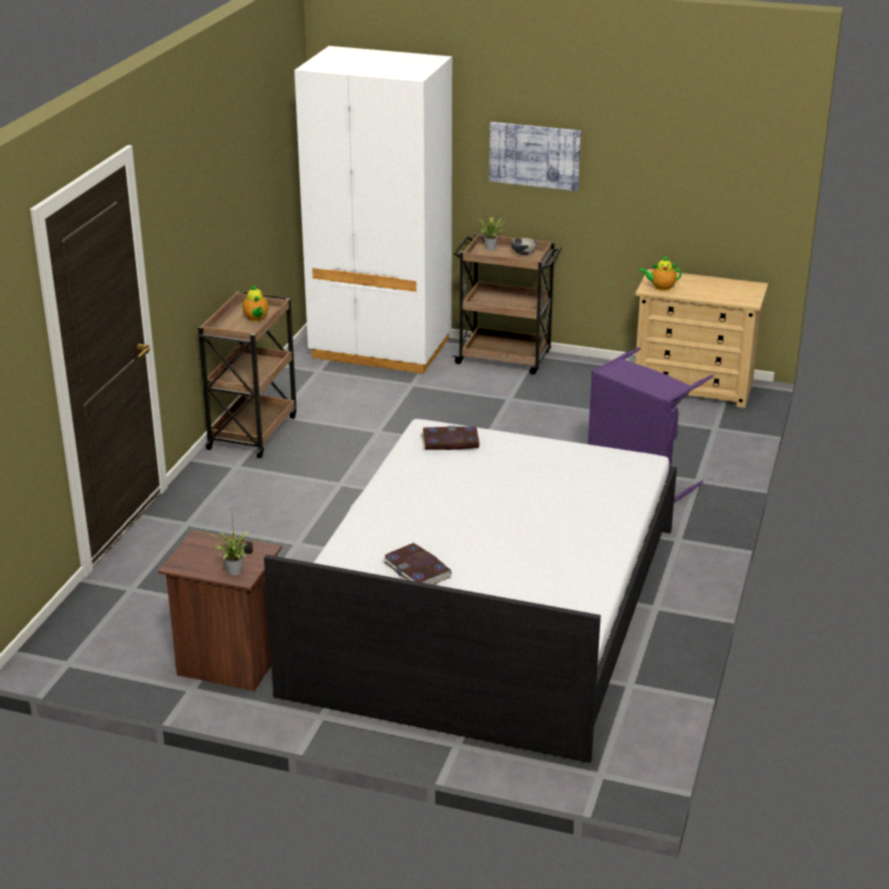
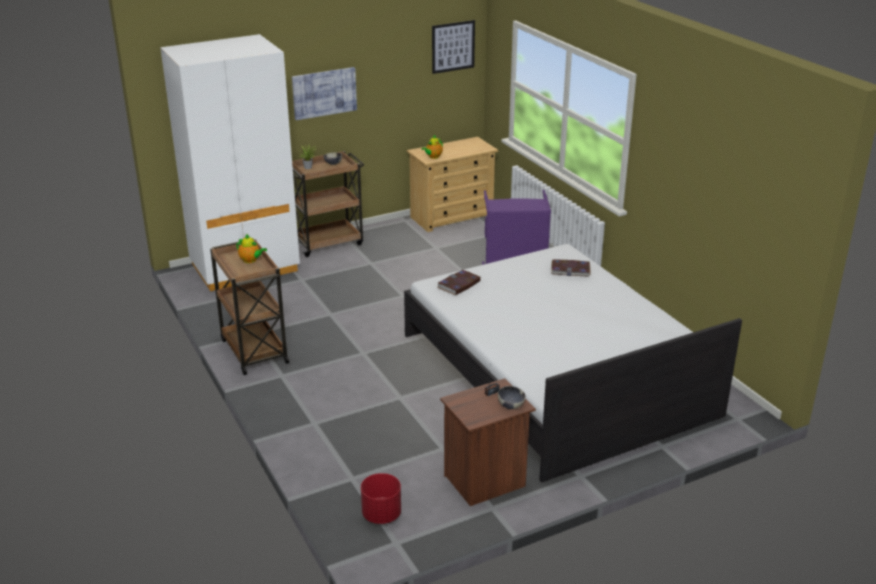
camera: 45 degrees left, 0 degrees up
(98, 633) = (381, 515): none -> red planter
(234, 572) = (511, 405): potted plant -> bowl
(417, 569) = (573, 355): book -> book (570, 270)
(741, 138) = (453, 46): none -> picture

